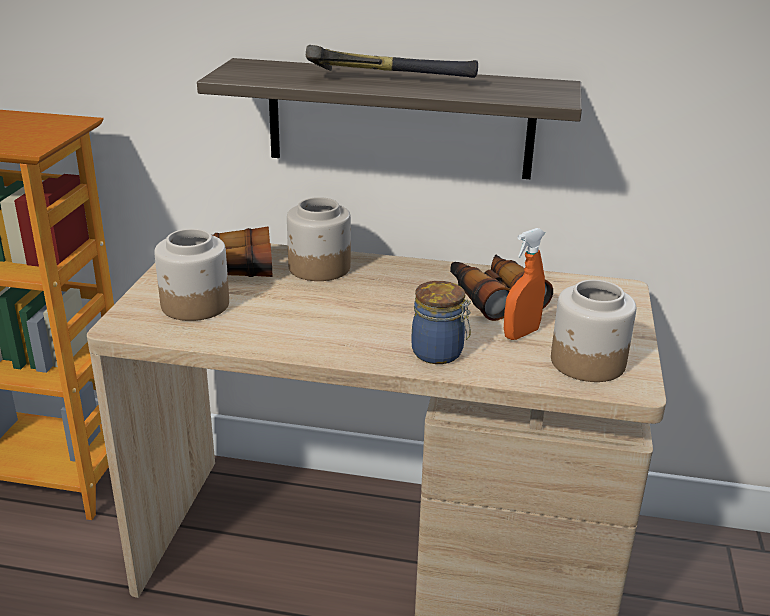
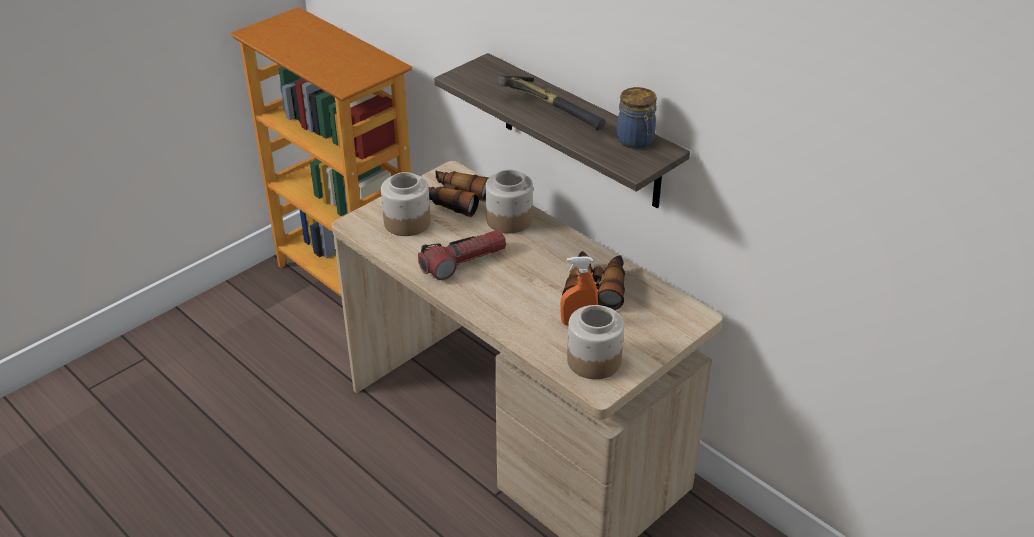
camera: 35 degrees right, 10 degrees up
(315, 321) = (463, 262): none -> flashlight
(439, 353) = (510, 316): jar -> jar (636, 141)

